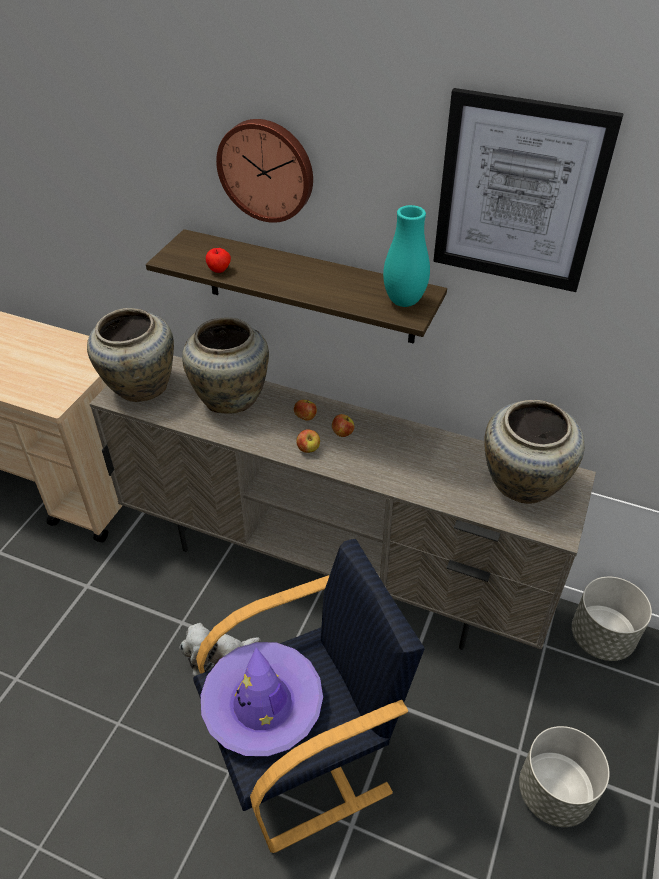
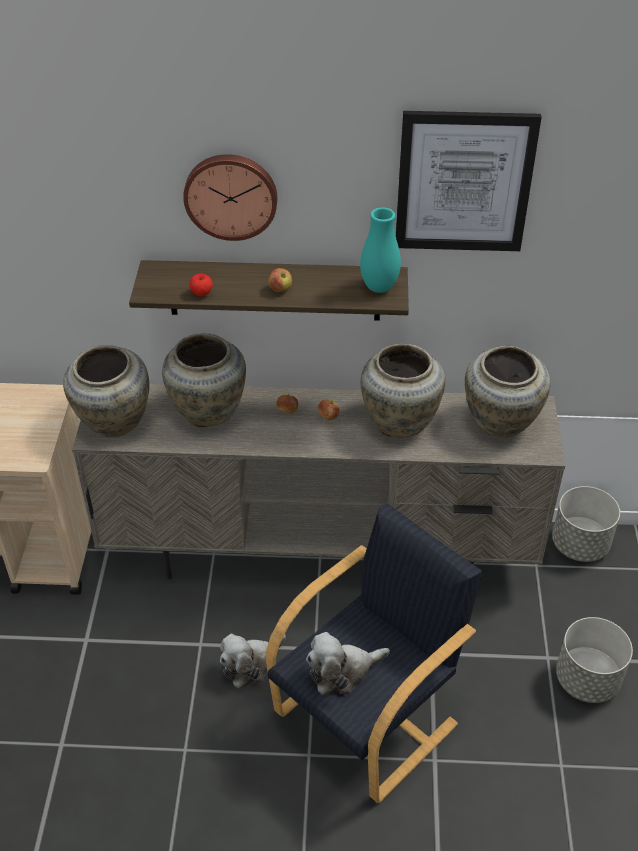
camera: 20 degrees left, 0 degrees up
(263, 704) = (342, 671): purple hat -> plush toy
(308, 449) = (305, 438): apple -> apple (280, 289)
(414, 455) = (400, 420): none -> beige vase

